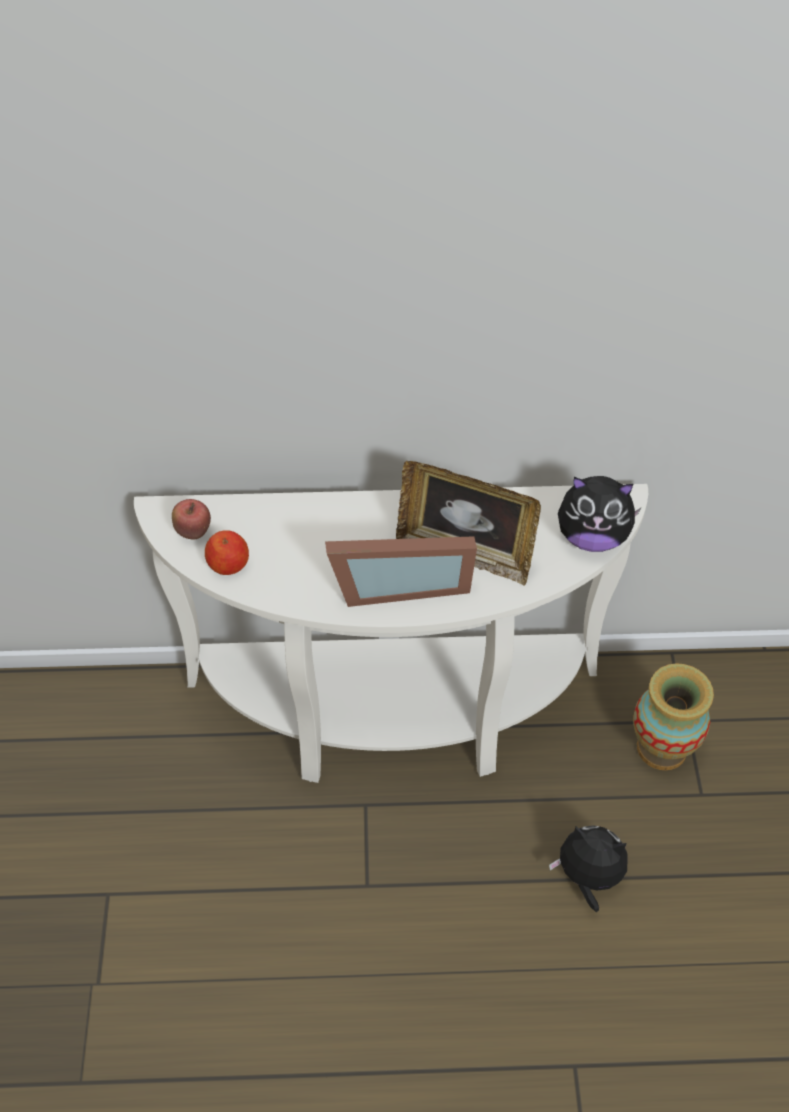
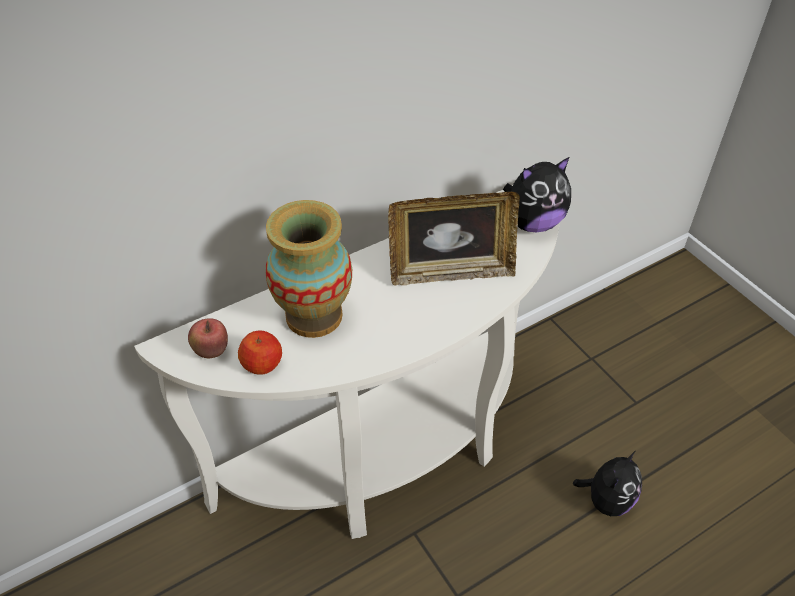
camera: 30 degrees left, 5 degrees down
(399, 584) = (418, 316): picture frame -> none
(587, 877) = (606, 500): plush toy -> plush toy turned 135 degrees clockwise
(661, 747) = (589, 384): vase -> vase (314, 315)

